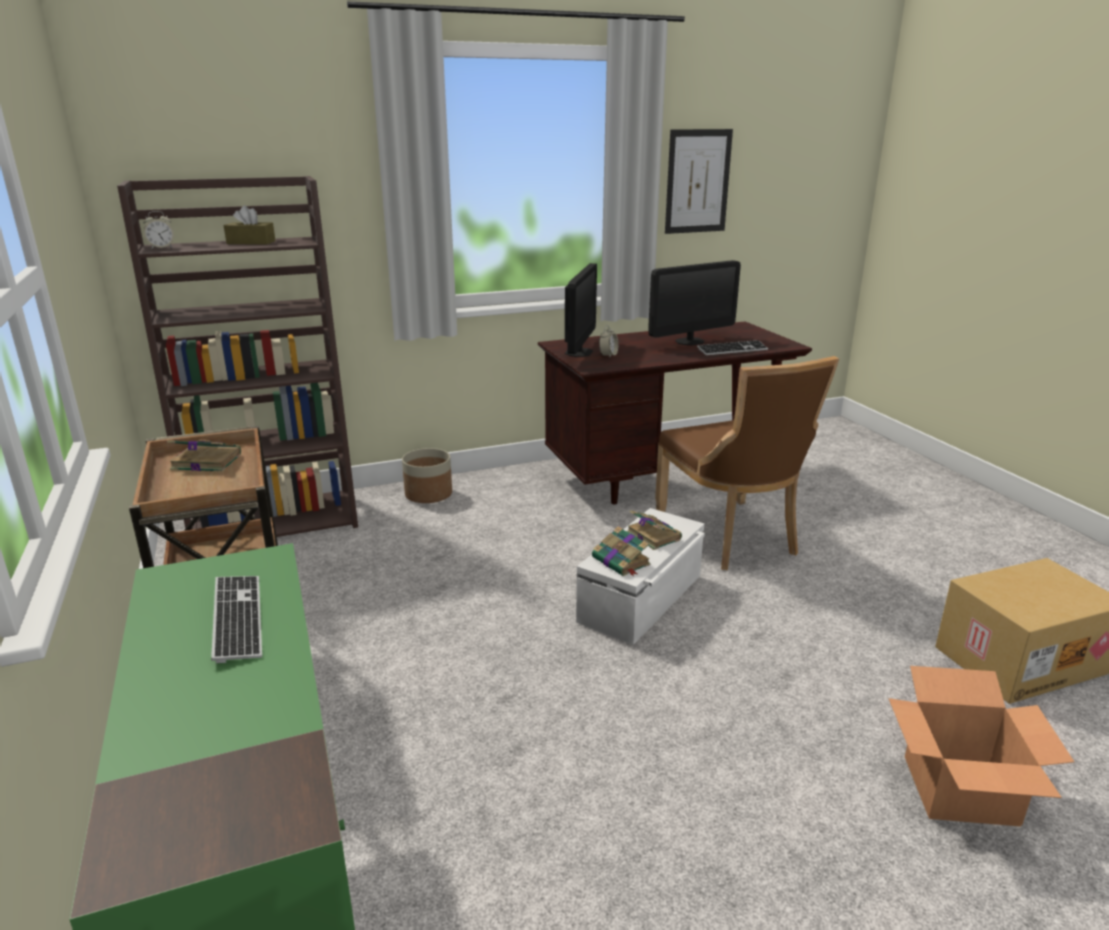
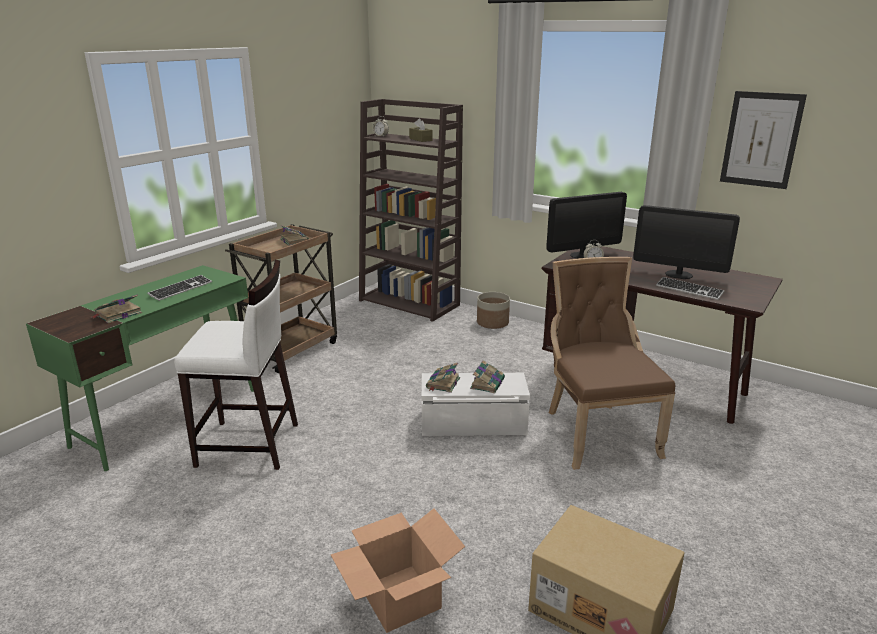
camera: 55 degrees right, 0 degrees up
(261, 728) = (117, 314): none -> book
(495, 823) = (249, 445): none -> white stool
(731, 537) = (596, 432): brown chair -> brown chair turned 135 degrees clockwise

